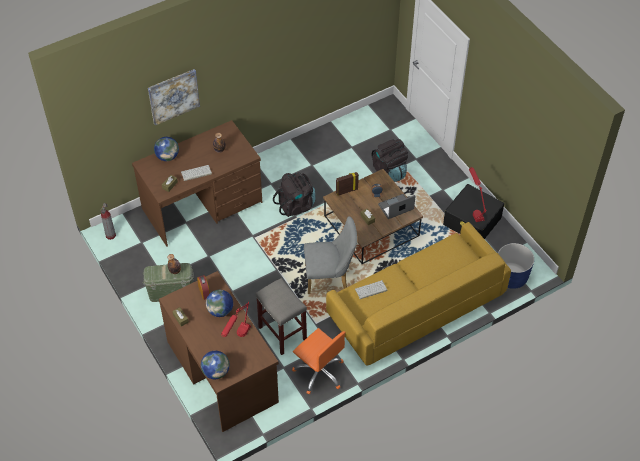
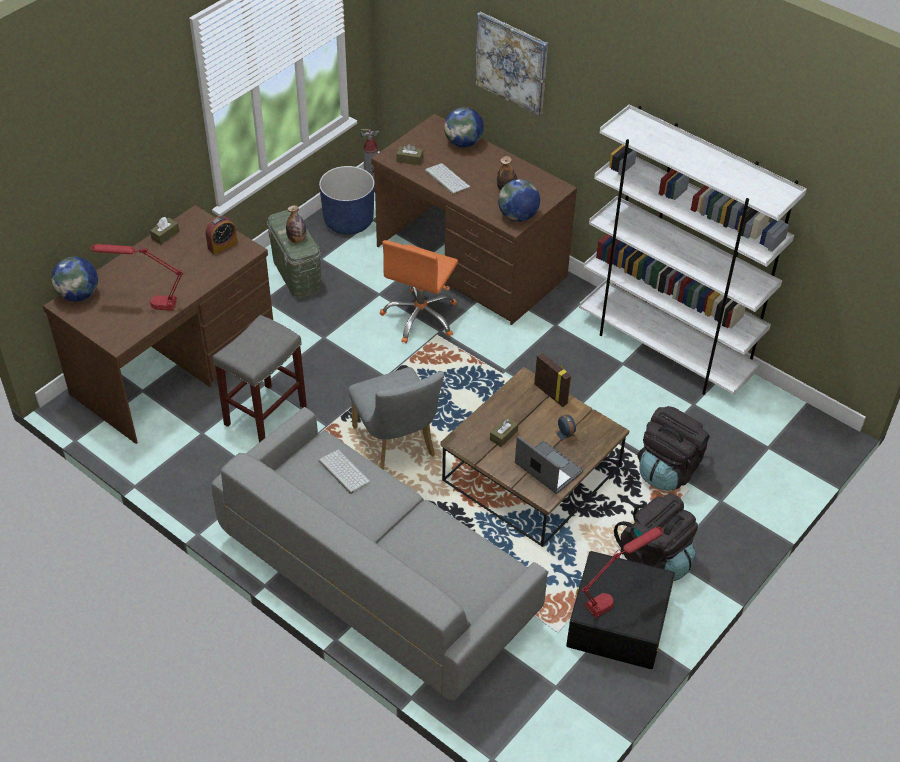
camera: 70 degrees right, 5 degrees down
(220, 311) = (192, 271): globe -> globe (518, 216)
(296, 205) = (527, 366): black backpack -> black backpack (655, 559)
(310, 145) = (665, 350): none -> white bookcase
(319, 372) = (205, 479): orange office chair -> orange office chair (420, 317)
(414, 308) = (378, 577): yellow sofa -> grey sofa
(511, 277) = (512, 716): blue planter -> blue planter (348, 221)

